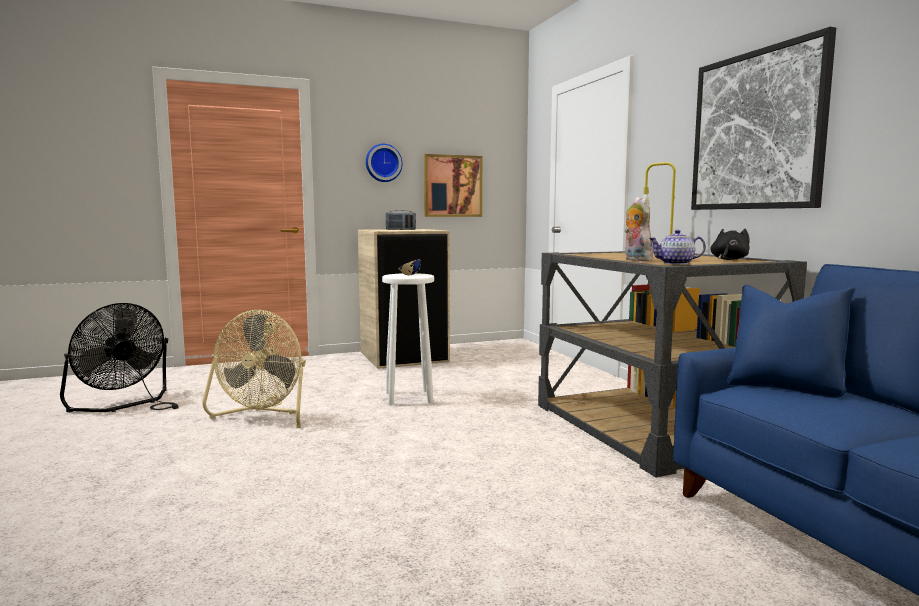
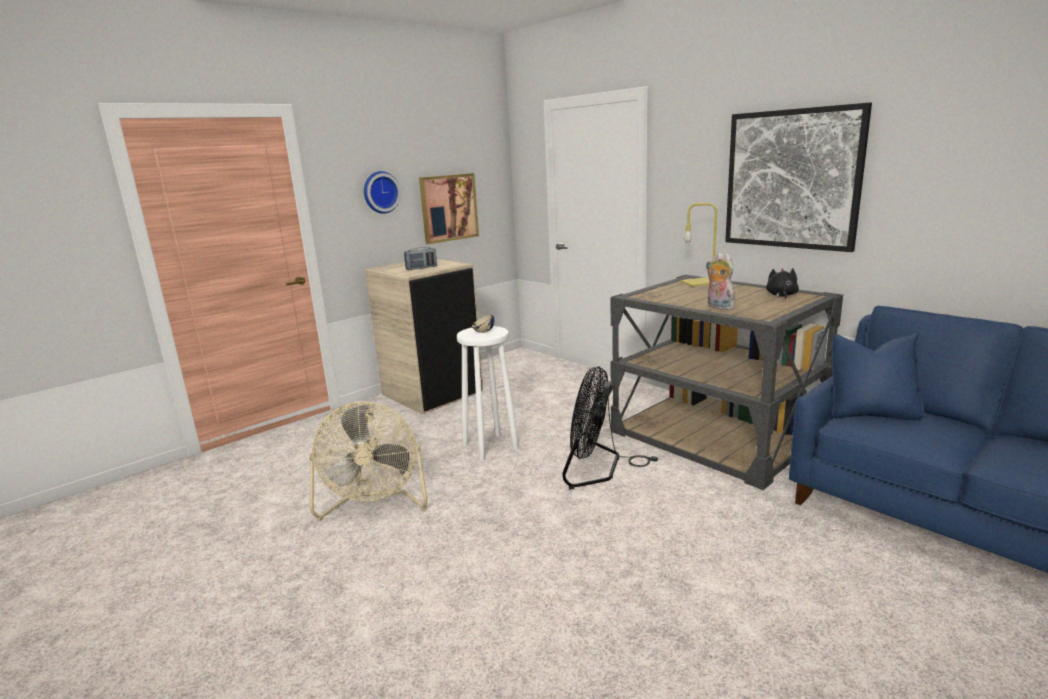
camera: 20 degrees left, 10 degrees up
(131, 403) = (200, 522): black fan -> black fan (601, 465)
(676, 263) = (763, 313): teapot -> none

